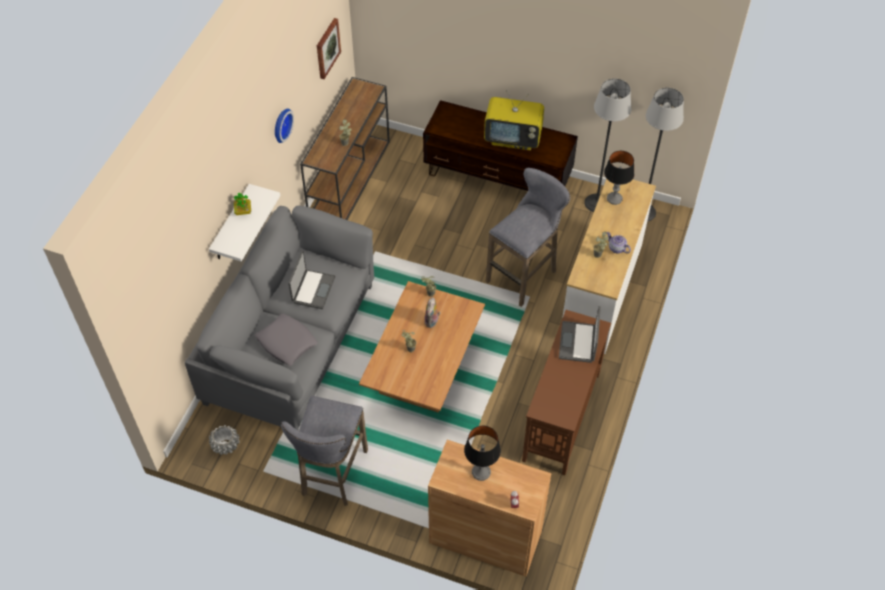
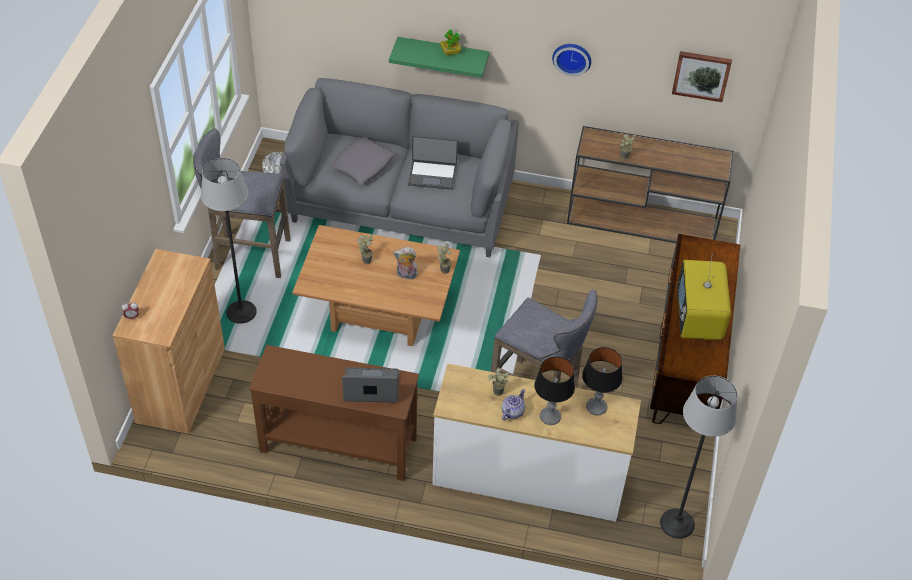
camera: 80 degrees right, 5 degrees down
(231, 225) = (442, 55): white shelf -> green shelf
(481, 472) = (170, 288): table lamp -> table lamp (550, 416)
(596, 203) = (677, 468): floor lamp -> floor lamp (241, 312)

